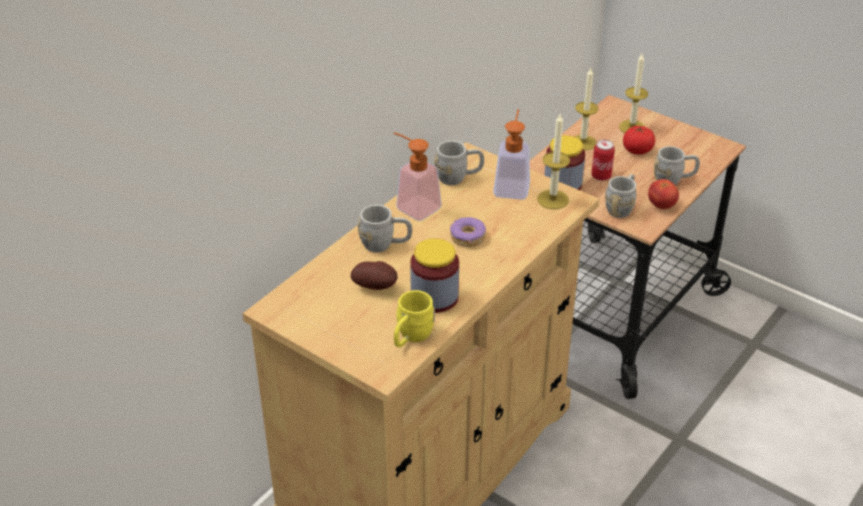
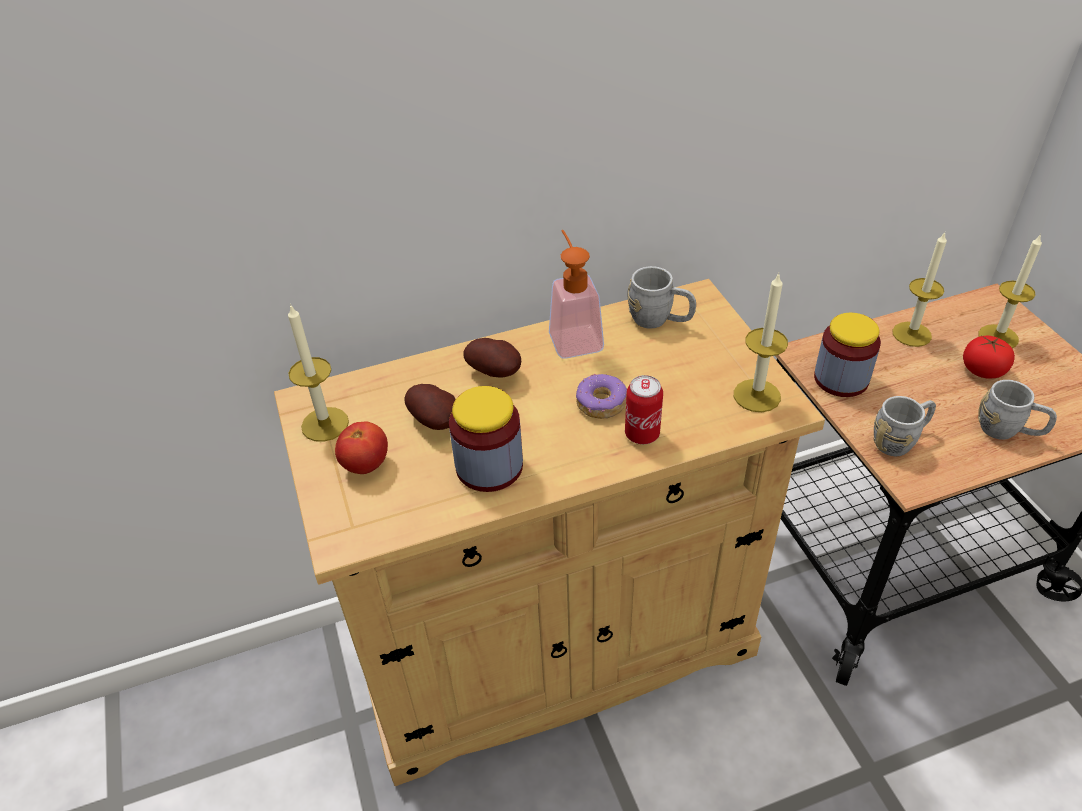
camera: 35 degrees right, 5 degrees up
(302, 317) = (325, 424): none -> candle
(385, 244) = (496, 372): grey mug -> potato
(411, 337) = (412, 509): yellow mug -> none
(512, 185) = (718, 355): soap dispenser -> none
(601, 176) = (902, 387): can -> can (642, 434)
(661, 205) = (961, 461): tomato -> tomato (365, 464)

